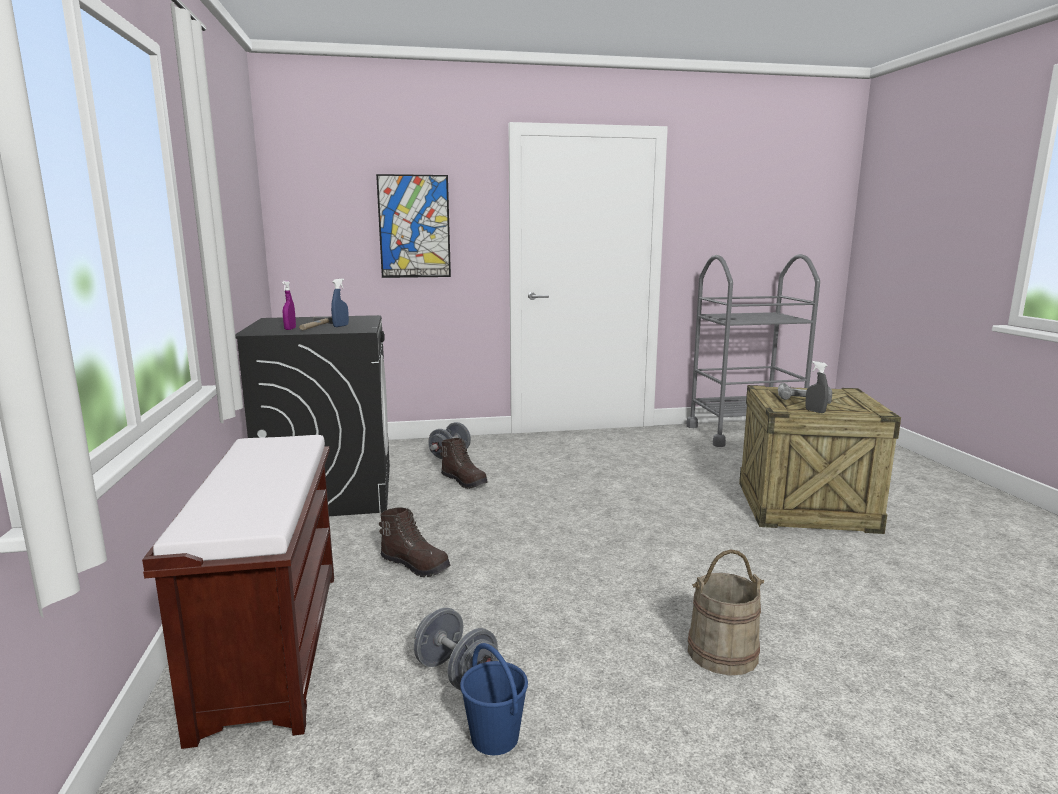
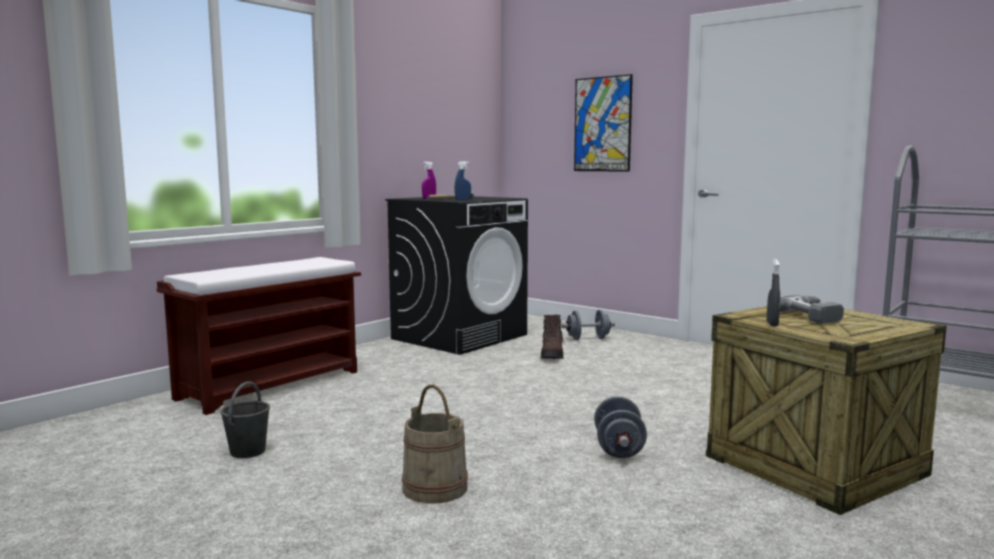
camera: 50 degrees right, 5 degrees down
(416, 565) = (405, 381): brown boot -> none
(456, 673) = (298, 426): grey dumbbell -> grey dumbbell (619, 448)
(494, 737) = (248, 451): blue bucket -> grey bucket

